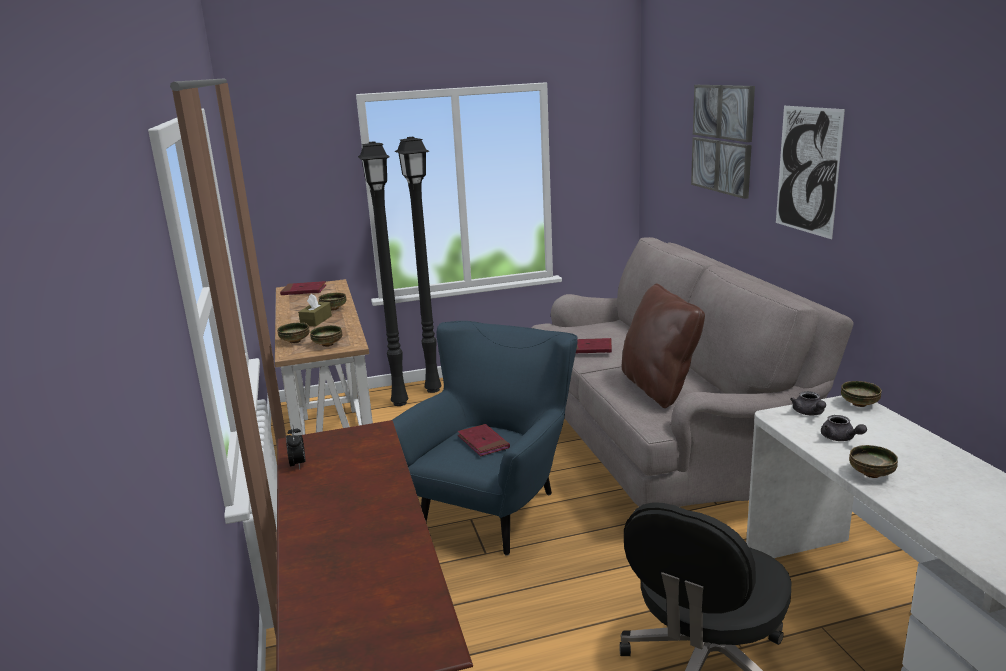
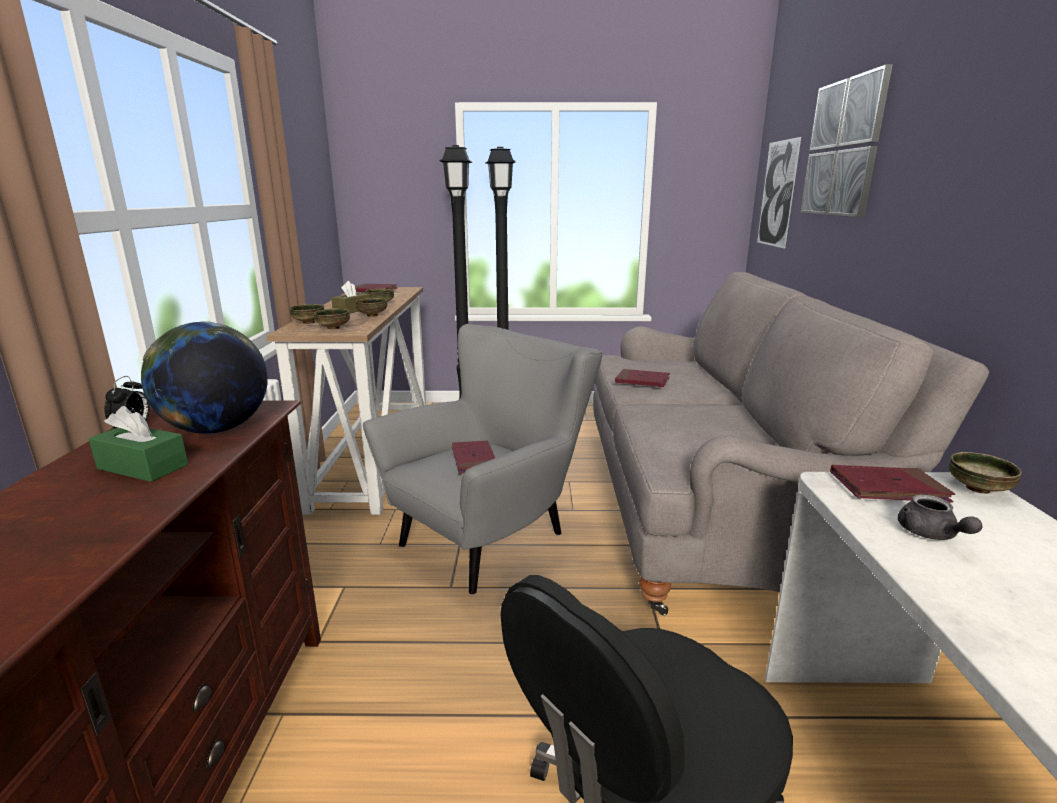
camera: 15 degrees right, 0 degrees up
(353, 488) = (143, 467): none -> green tissue box
(364, 453) = (217, 430): none -> globe
(495, 506) = (493, 536): blue armchair -> grey armchair
(659, 388) = (698, 431): brown pillow -> none
(807, 170) = (950, 161): picture -> picture (777, 194)
(809, 413) = (888, 488): grey teapot -> red book
(871, 474) = (977, 609): bowl -> bowl (372, 315)

